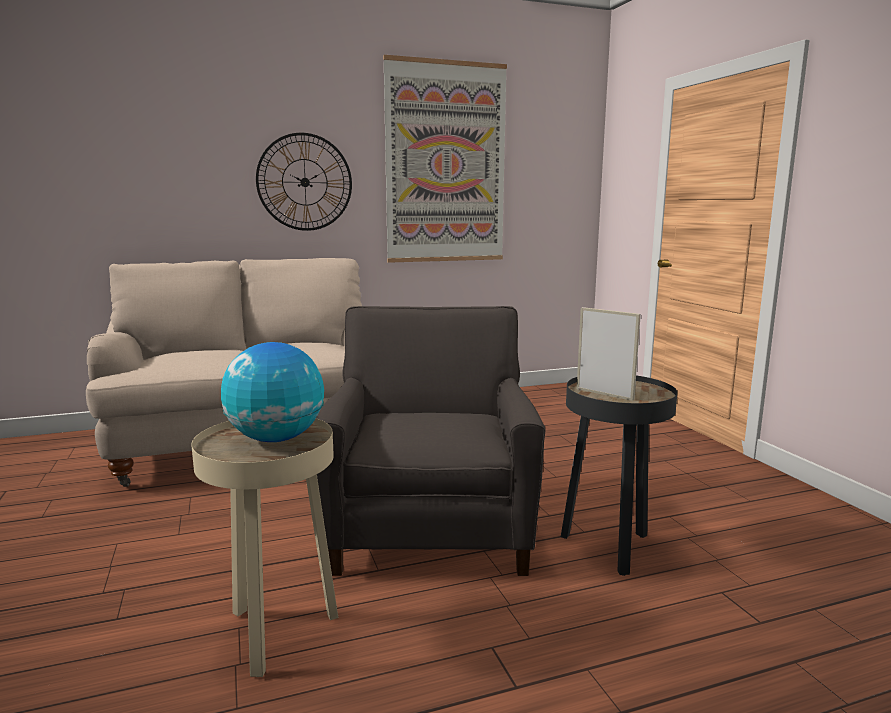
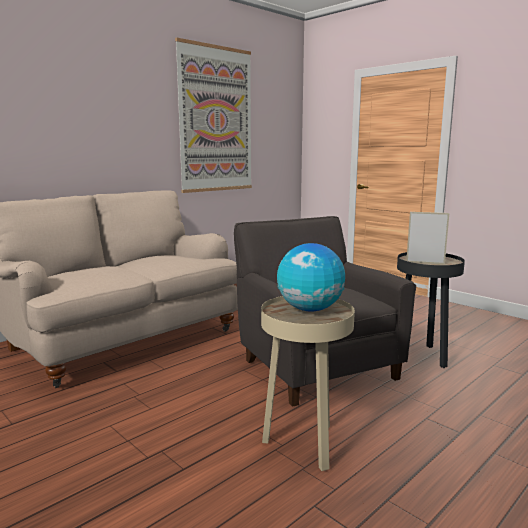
camera: 25 degrees left, 0 degrees up
(304, 182) = (124, 132): wall clock -> none

